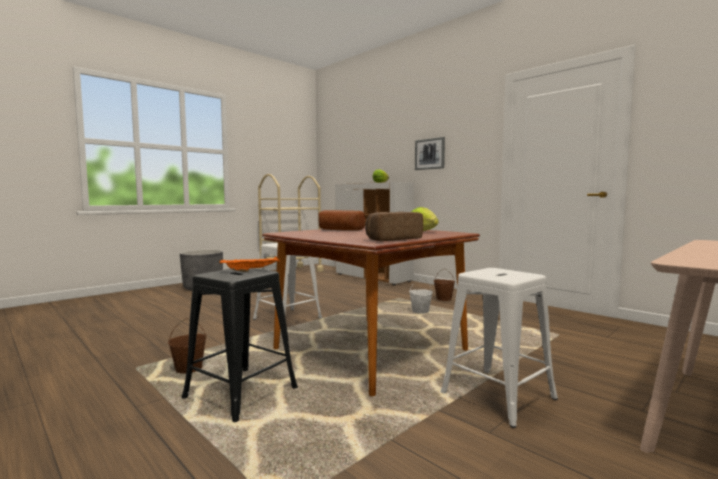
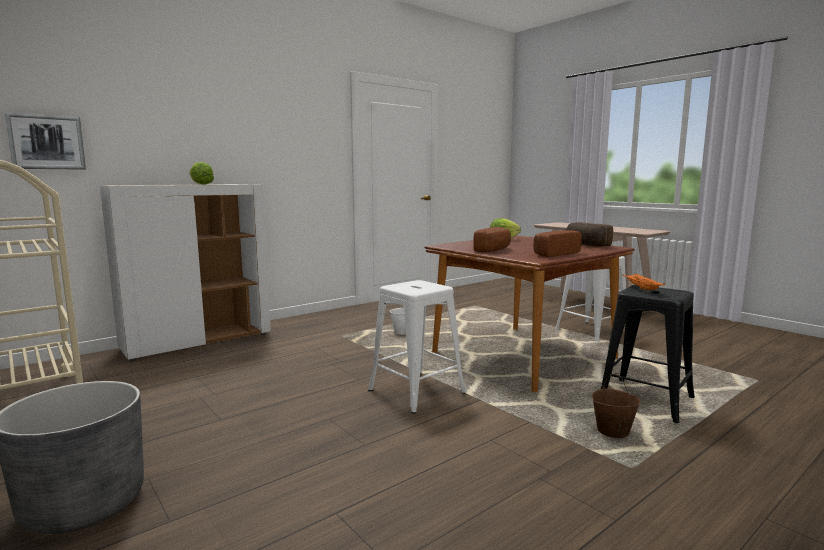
camera: 85 degrees left, 5 degrees up
(314, 234) = (553, 254): none -> bread
(430, 154) = (262, 145): picture -> picture (47, 142)
(444, 299) = (355, 321): brown bucket -> none

